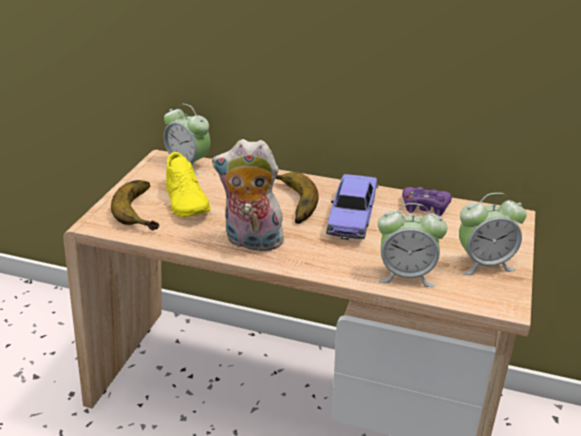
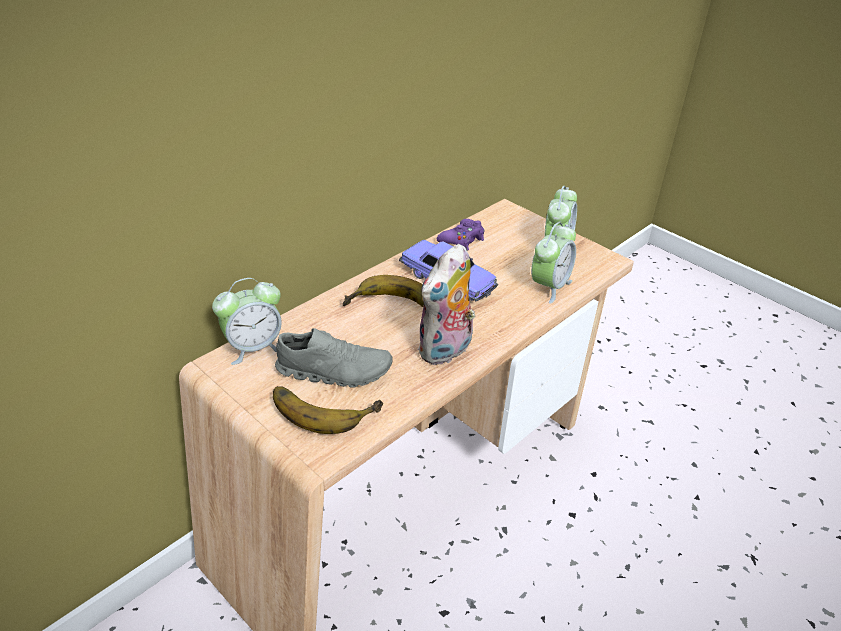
camera: 65 degrees left, 5 degrees up
(187, 201) = (334, 371): yellow shoe -> grey shoe

